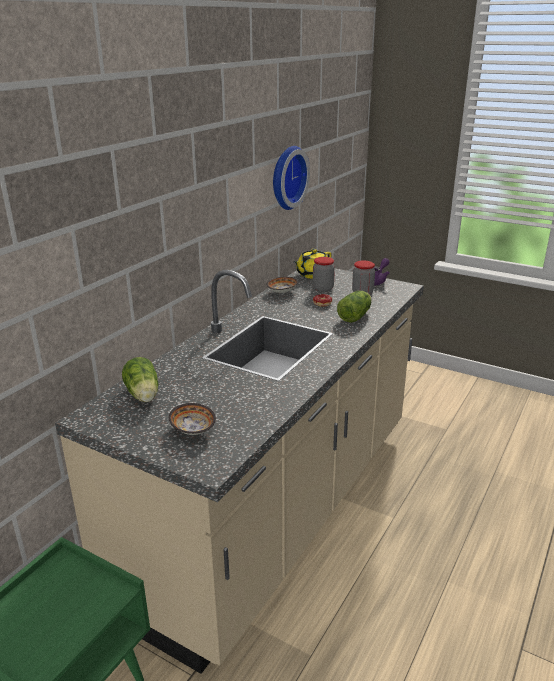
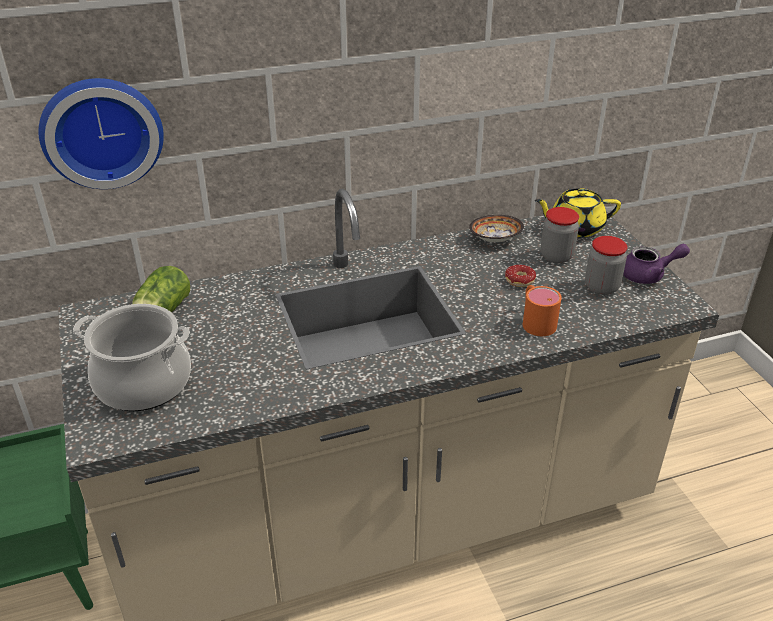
camera: 40 degrees right, 10 degrees up
(193, 429) = (144, 383): bowl -> cooking pot
(286, 177) = (566, 67): wall clock -> wall clock (101, 131)
(356, 316) = (535, 320): lettuce -> orange mug

